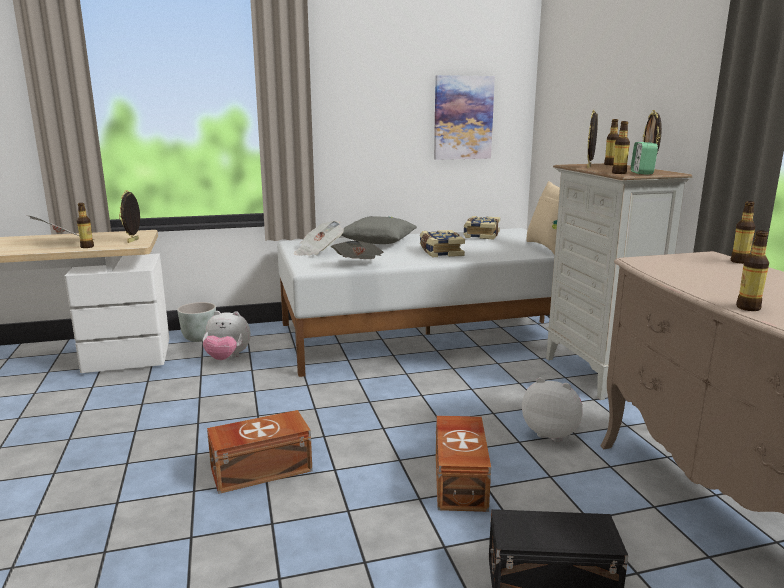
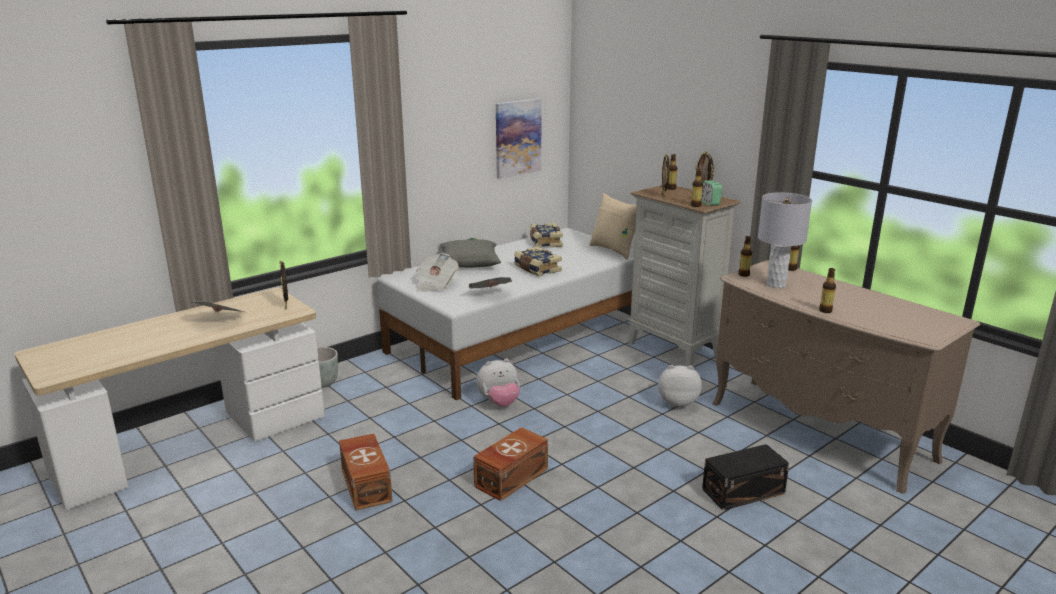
camera: 25 degrees left, 5 degrees up
(87, 247) = (256, 321): bottle -> bottle (743, 275)
(227, 358) = (374, 397): plush toy -> plush toy (499, 403)
(461, 480) = (648, 449): brown storage box -> brown storage box (367, 484)
(693, 272) = (776, 284): none -> grey table lamp

